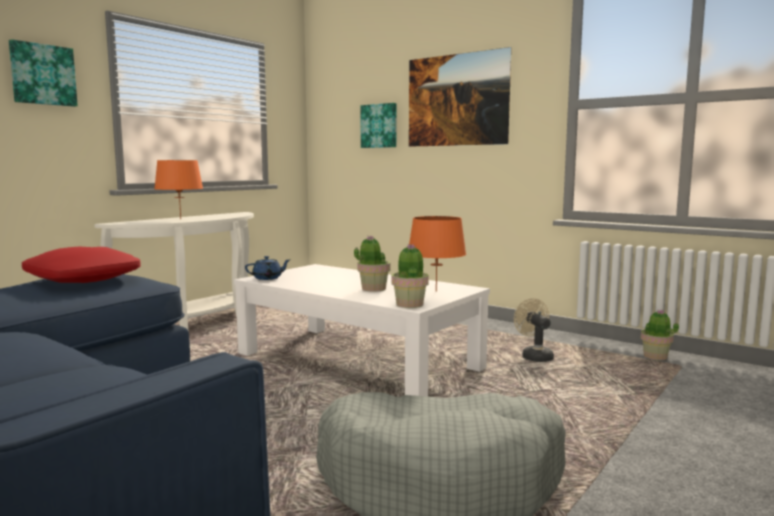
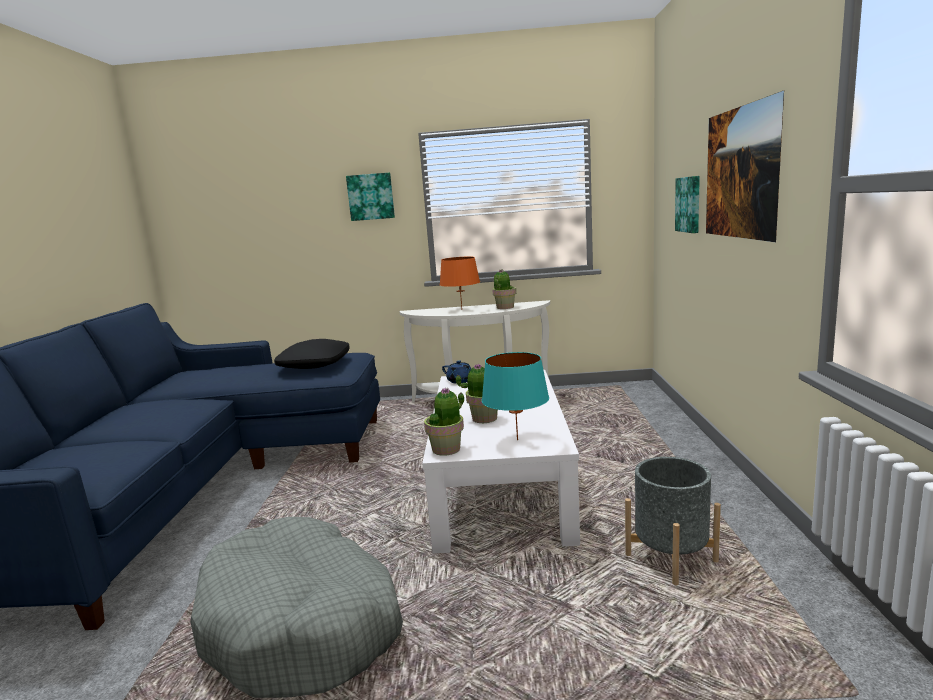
camera: 55 degrees right, 5 degrees up
(82, 279) = (314, 364): red pillow -> black pillow
(436, 291) = (517, 440): orange table lamp -> turquoise table lamp
(534, 356) = (671, 559): beige fan -> grey planter
(655, 357) = (857, 655): potted plant -> potted plant (505, 307)

